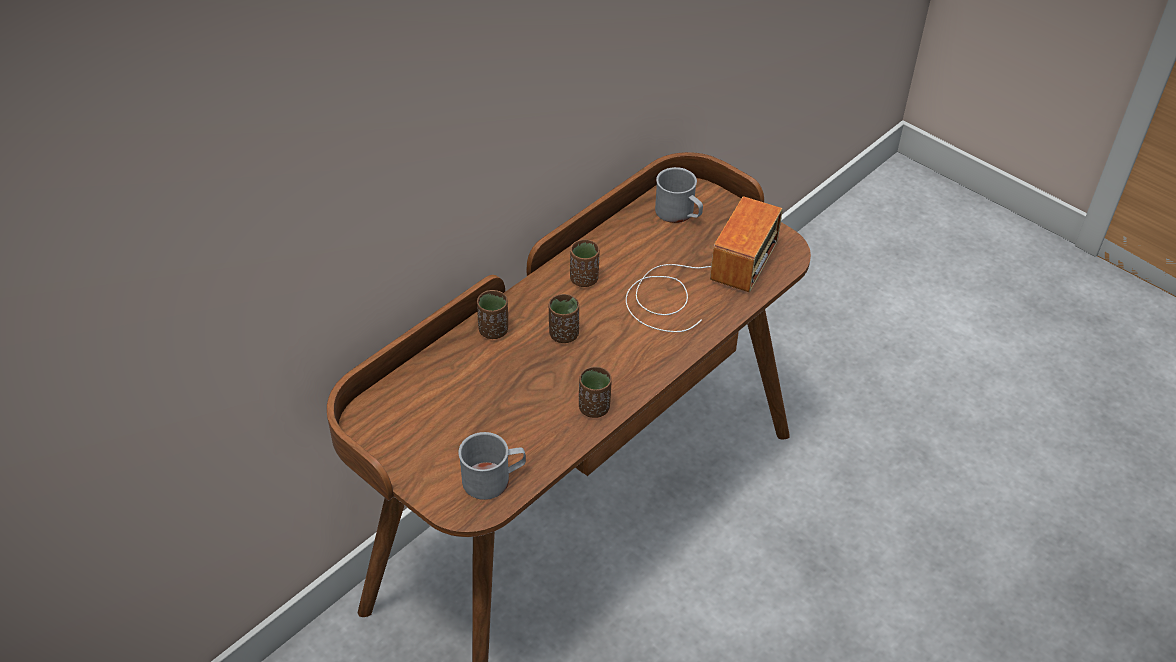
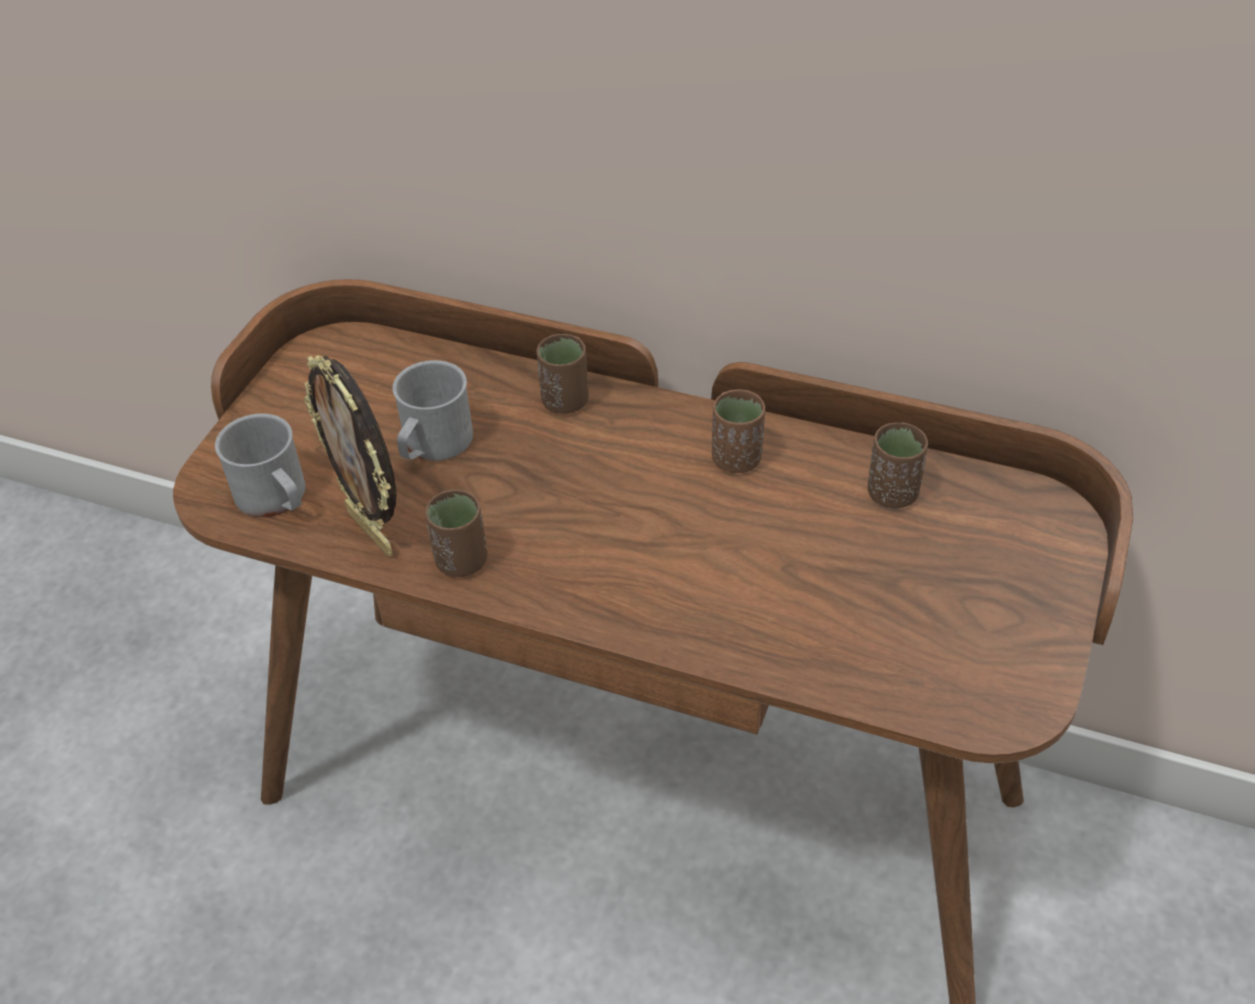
camera: 70 degrees right, 0 degrees up
(548, 440) = (373, 531): none -> picture frame
(564, 334) = (600, 476): brown cup -> brown cup (892, 493)
(679, 214) = (983, 523): grey mug -> grey mug (432, 445)
(698, 281) = (830, 601): radio -> none

